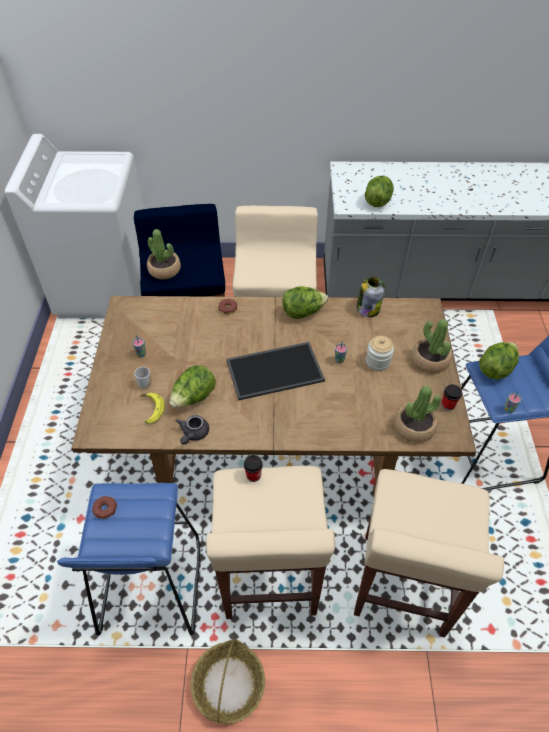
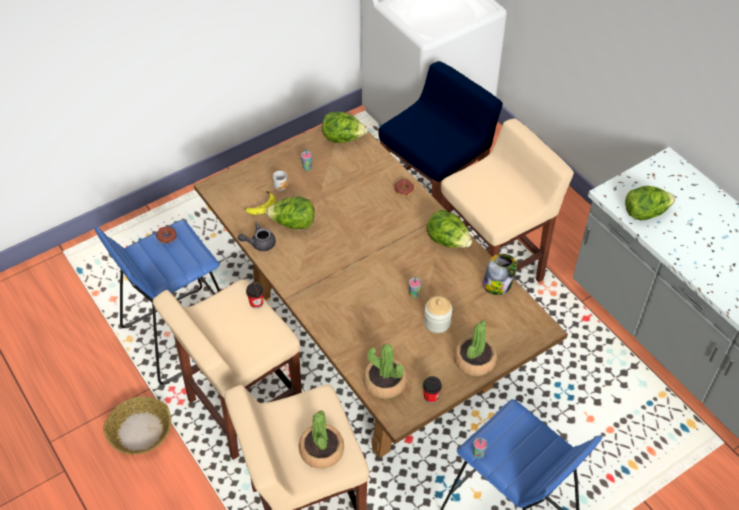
camera: 55 degrees right, 0 degrees up
(164, 270) = (414, 126): potted plant -> potted plant (322, 451)
(275, 369) = (365, 257): tray -> none
(495, 369) = (522, 423): lettuce -> lettuce (343, 138)

